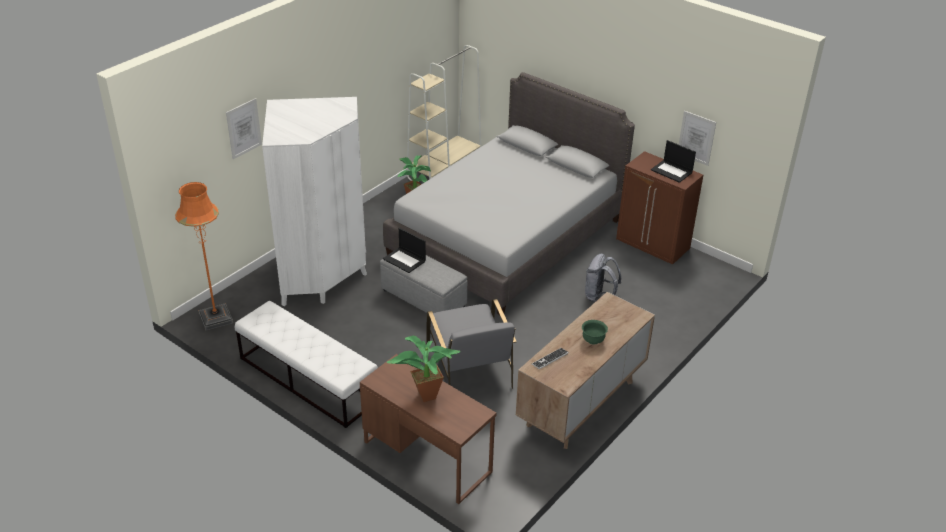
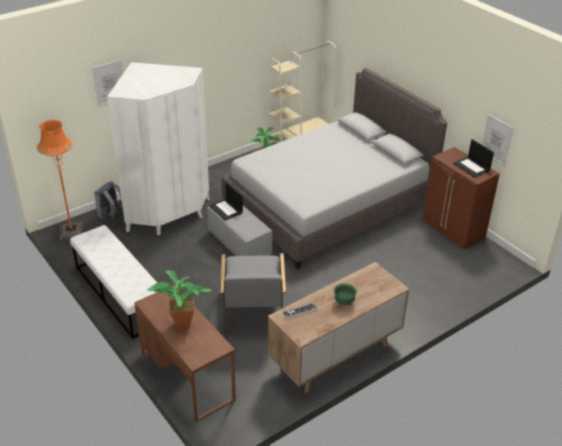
camera: 15 degrees right, 0 degrees up
(599, 296) = (388, 266): grey backpack -> grey backpack (111, 215)

